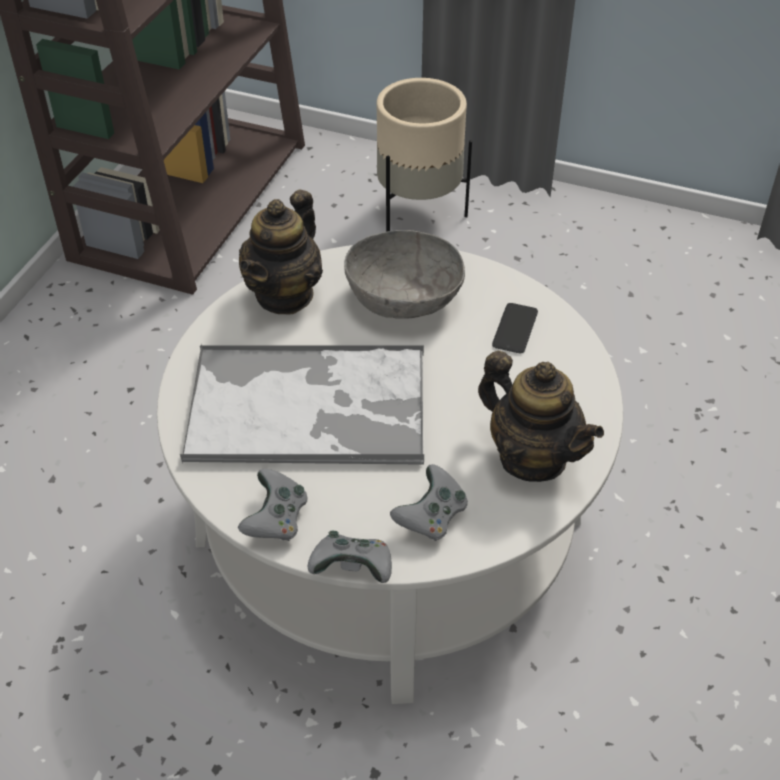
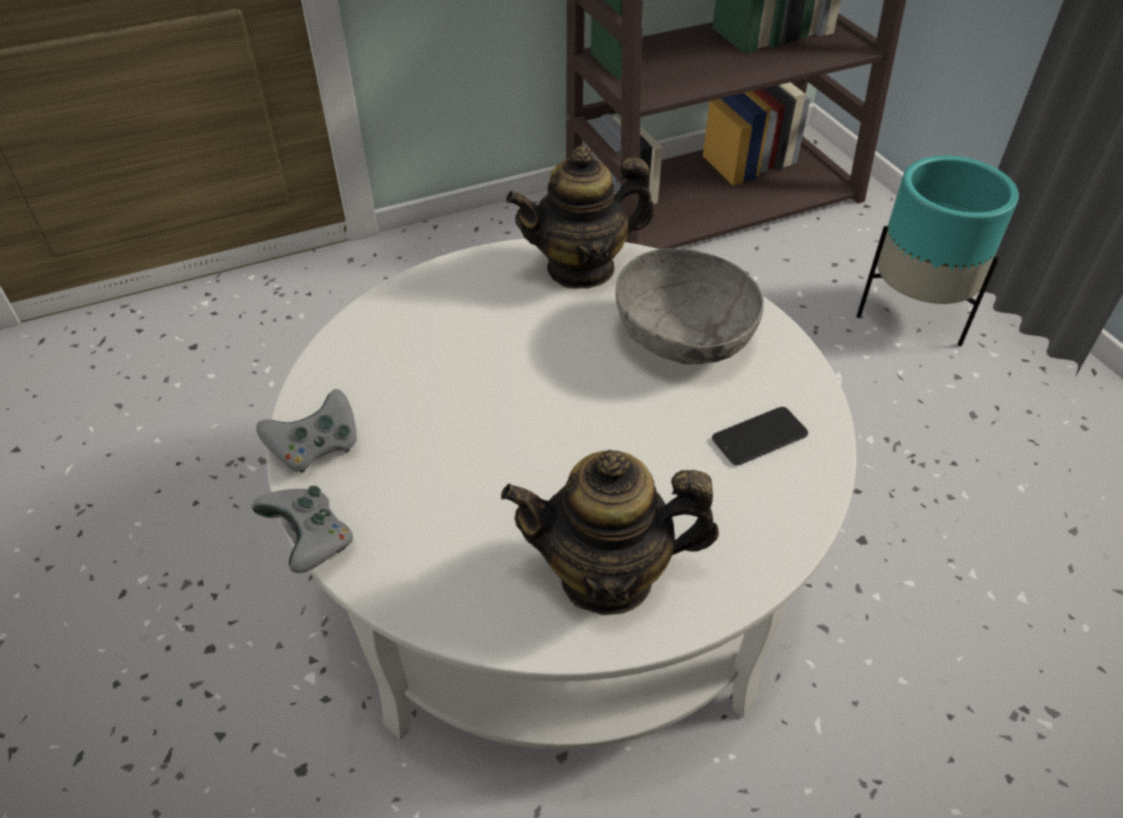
camera: 45 degrees right, 0 degrees up
(310, 406) = (473, 373): tray -> none
(419, 212) = (913, 314): beige planter -> turquoise planter
(431, 518) = (435, 553): grey game controller -> none
(532, 457) = (607, 576): teapot -> teapot turned 90 degrees clockwise

